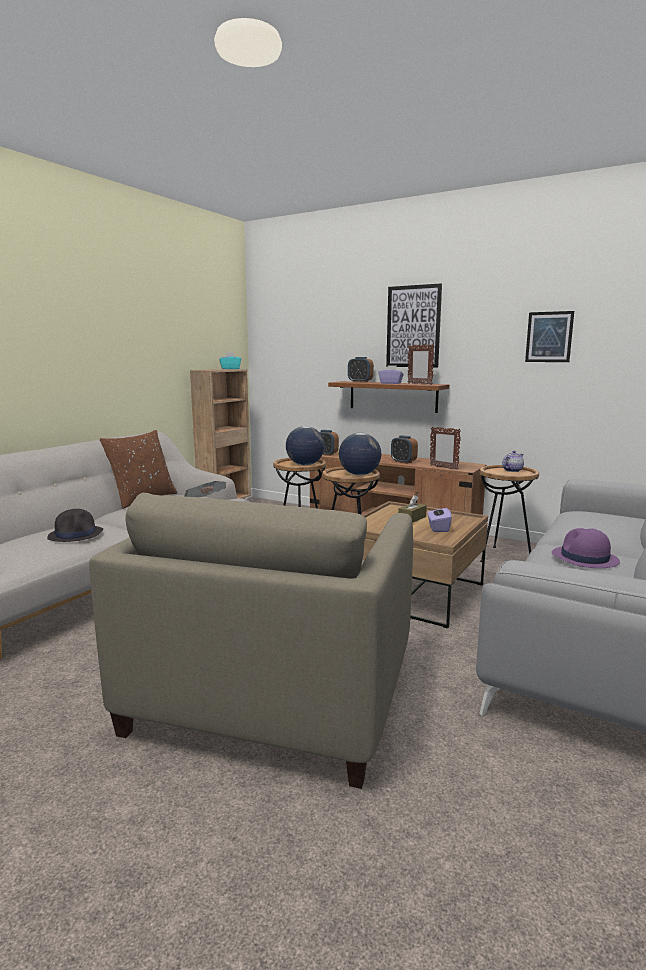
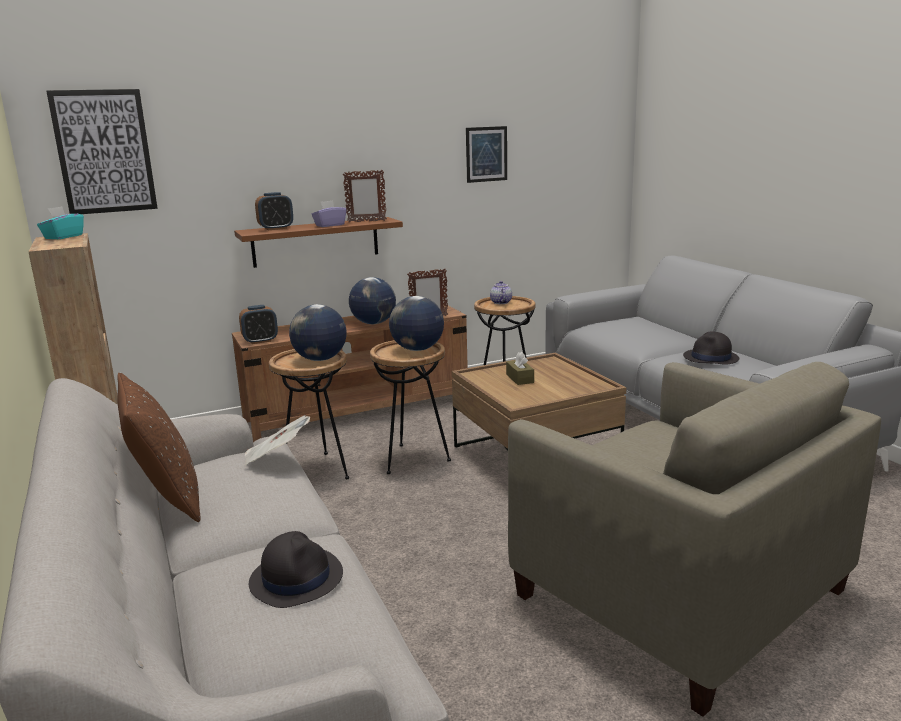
camera: 55 degrees left, 5 degrees up
(403, 462) = (374, 323): alarm clock -> globe
(413, 326) = (334, 146): picture -> picture (104, 152)
(438, 528) = (562, 378): purple tissue box -> none
(584, 558) = (711, 358): purple hat -> black hat

